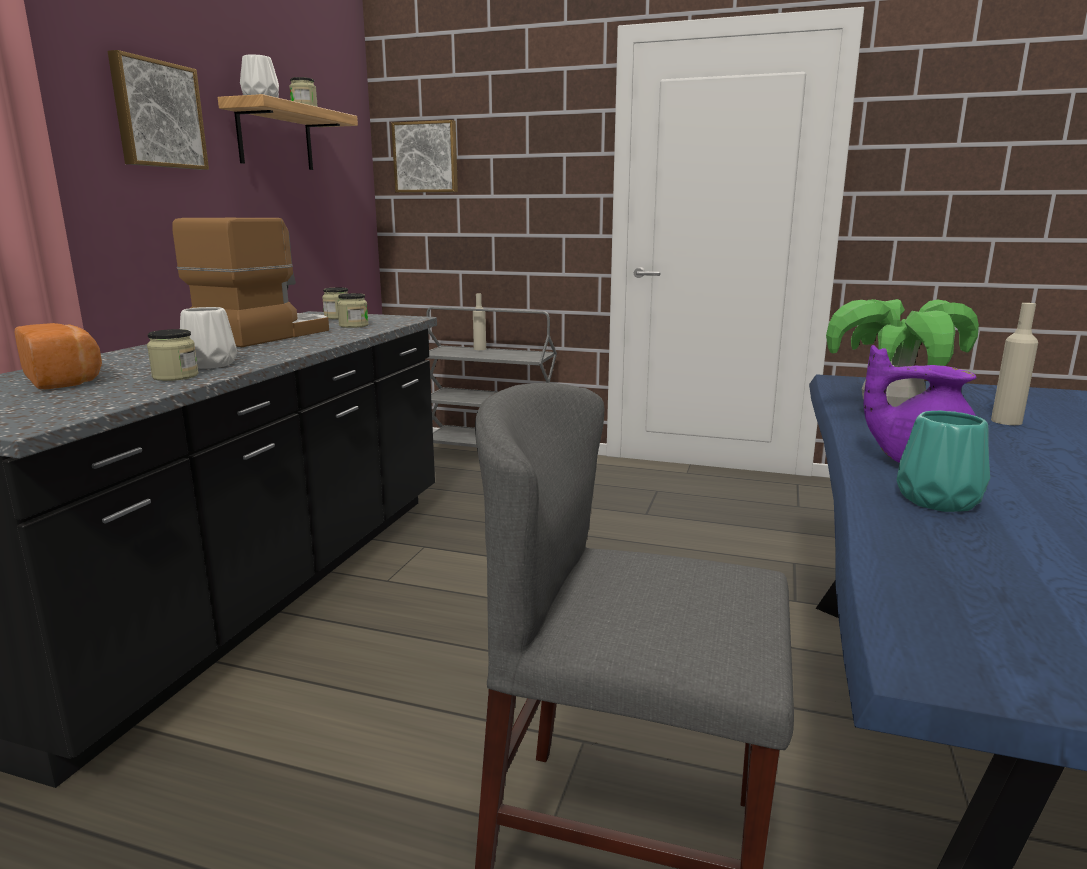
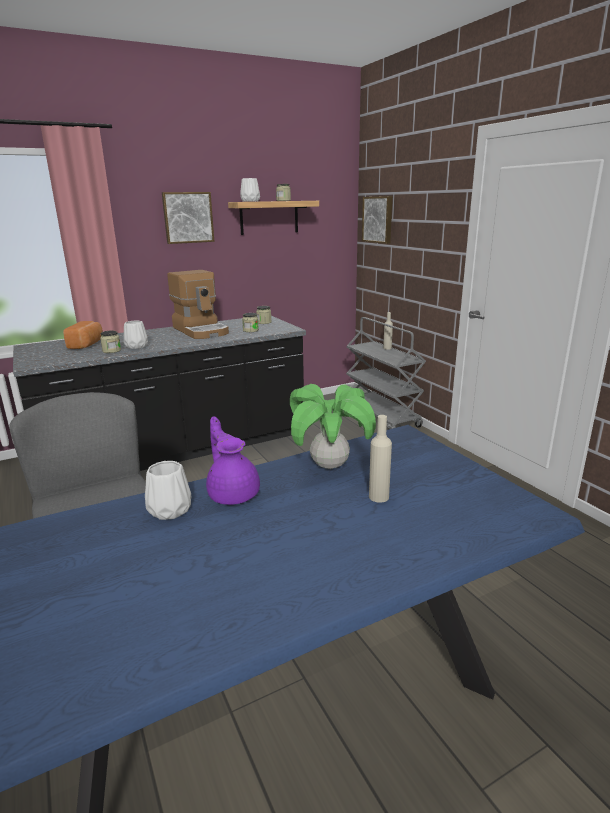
camera: 45 degrees right, 5 degrees up
(262, 335) = (201, 330): coffee machine -> coffee machine turned 75 degrees clockwise
(936, 499) = (171, 509): turquoise vase -> white vase

